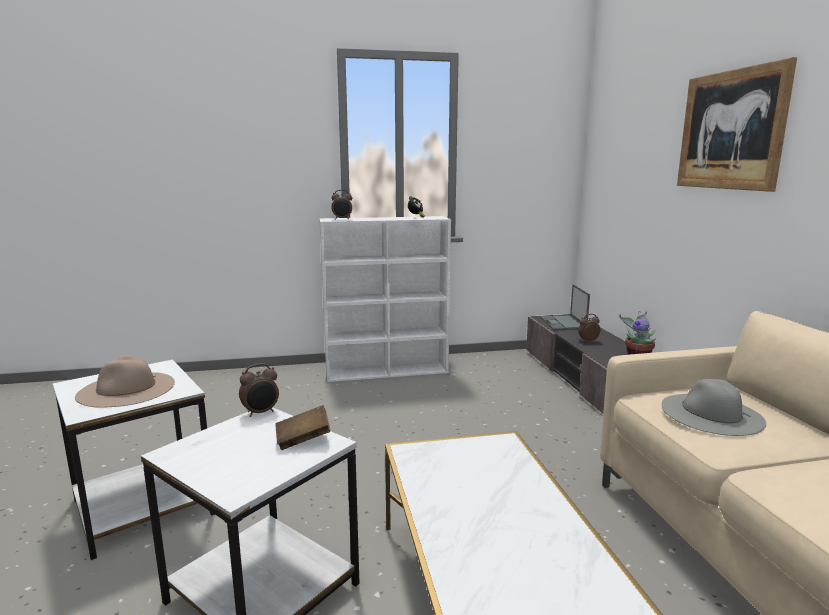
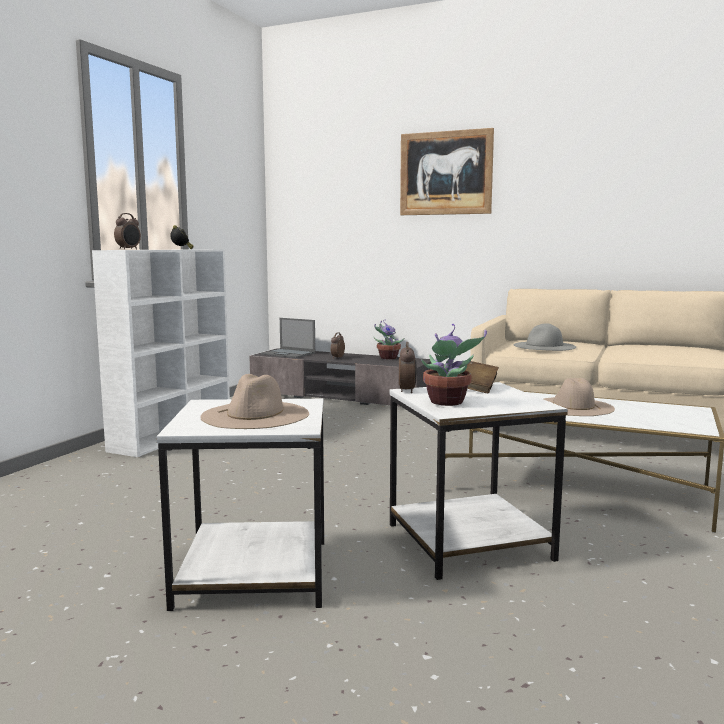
camera: 55 degrees left, 5 degrees down
(216, 442) = (447, 402): none -> potted plant
(501, 518) = (573, 406): none -> beige hat

